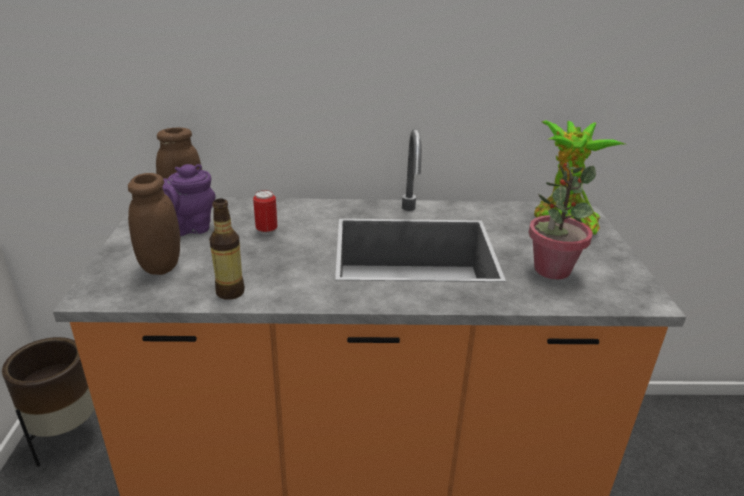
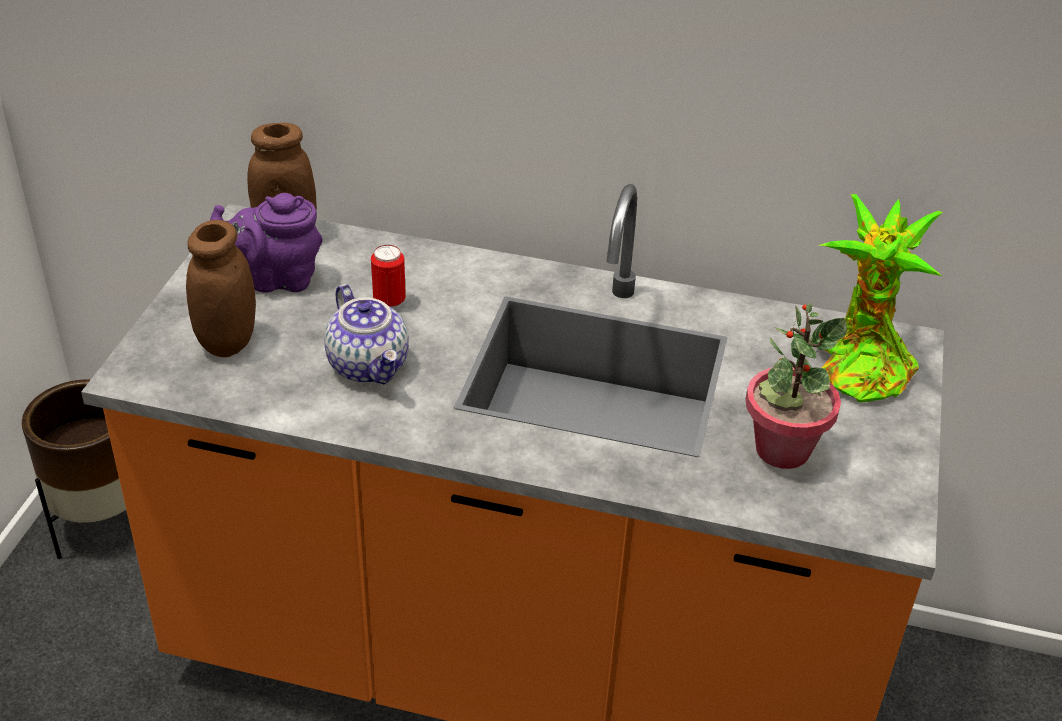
camera: 15 degrees right, 10 degrees up
(230, 292) = (305, 403): bottle -> none
(267, 265) = (369, 366): none -> teapot

